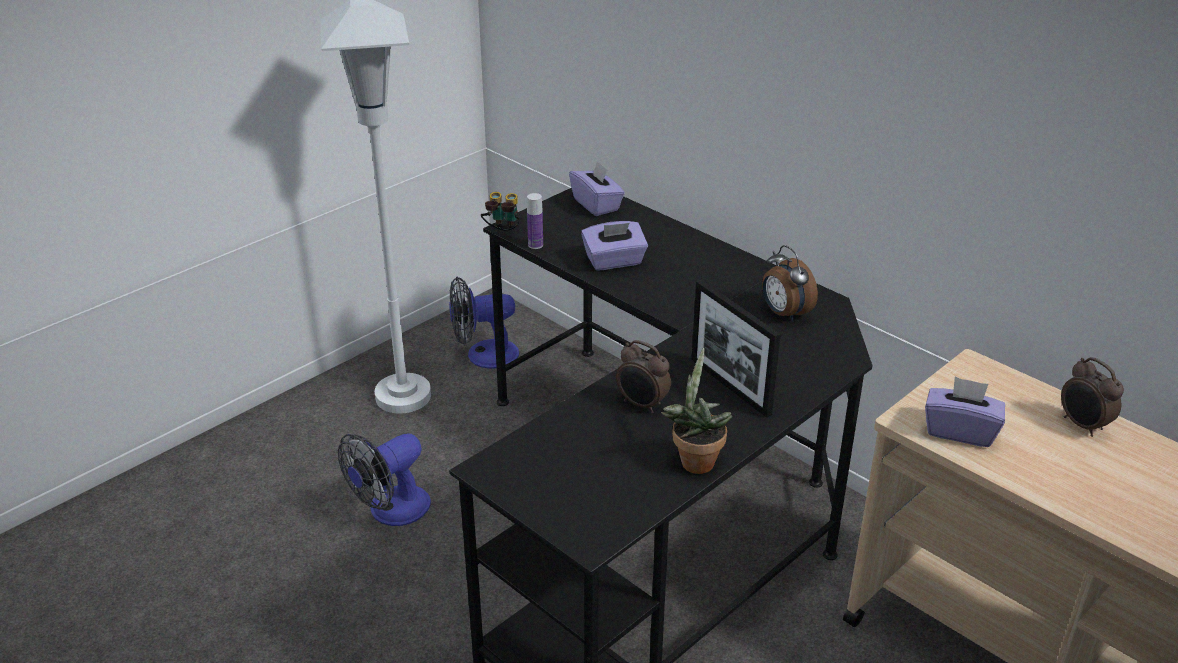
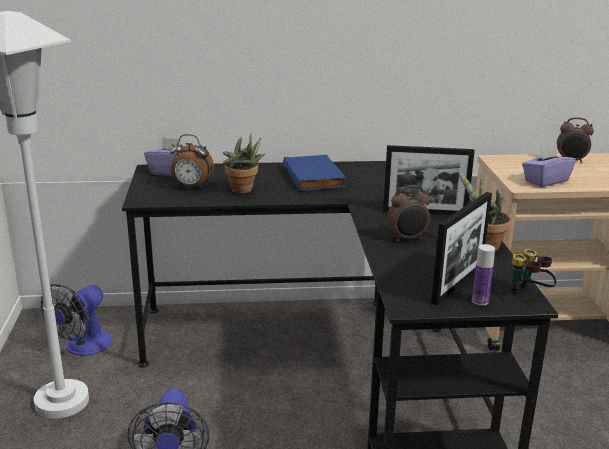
camera: 50 degrees left, 10 degrees down
(502, 233) = (142, 205): binoculars -> binoculars (529, 294)
(535, 245) = (178, 202): bottle -> bottle (480, 301)
(575, 479) = (458, 284): none -> picture frame
(614, 261) = (244, 191): purple tissue box -> potted plant
(717, 280) = (315, 177): none -> blue book
(784, 314) = (376, 177): alarm clock -> alarm clock (191, 187)

